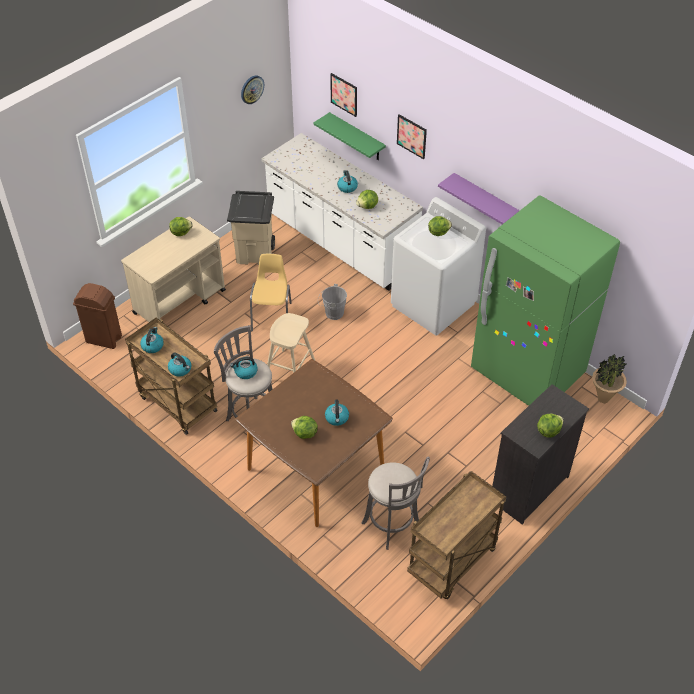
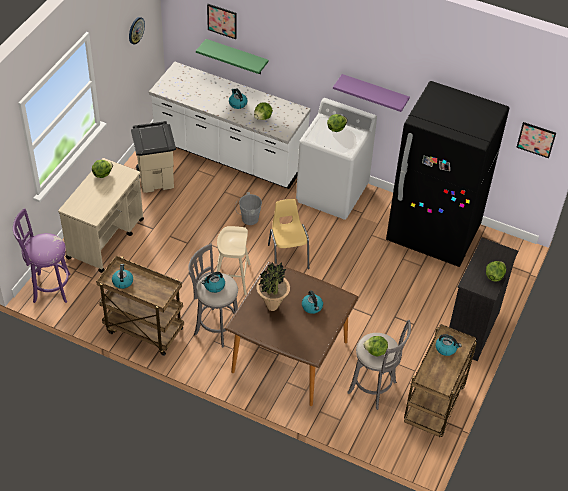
camera: 20 degrees left, 0 degrees up
(103, 339) = (49, 288): brown trash can -> purple stool
(180, 369) = (157, 296): kettle -> kettle (446, 348)
(272, 316) = (196, 233): yellow chair -> yellow chair (288, 256)
(304, 433) = (290, 326): lettuce -> lettuce (375, 352)
(411, 136) = (296, 48): picture -> picture (536, 139)
(527, 373) = (433, 234): green fridge -> black fridge
(603, 399) = (502, 243): potted plant -> potted plant (272, 307)

